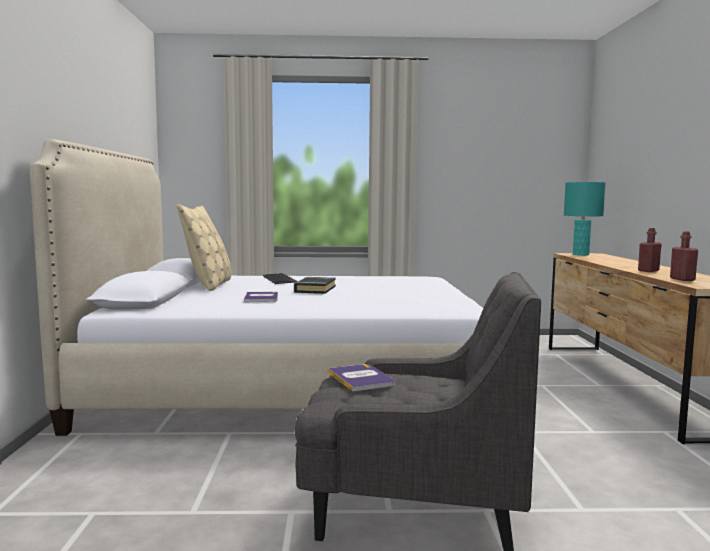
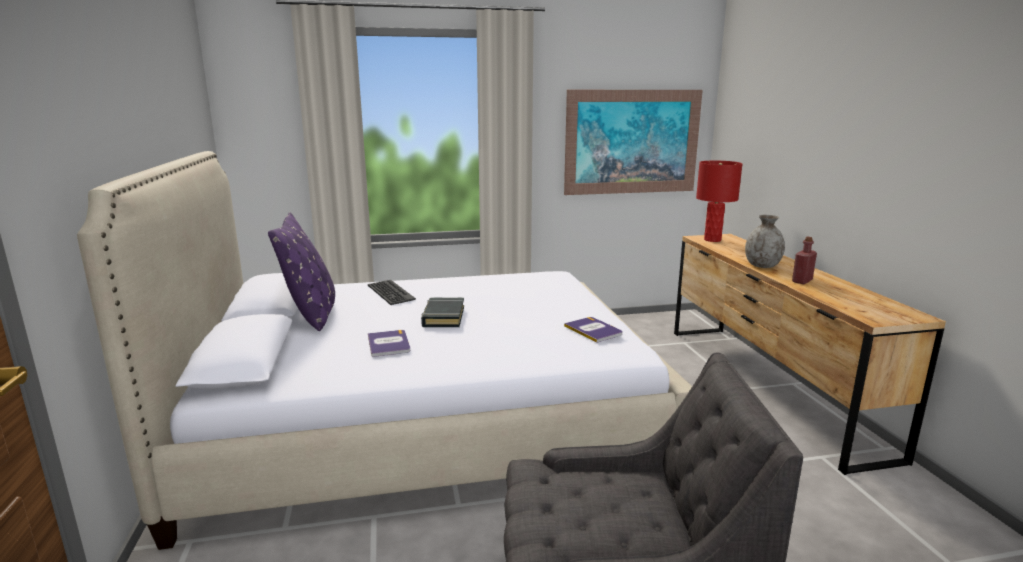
camera: 10 degrees left, 10 degrees up
(209, 285) = (312, 314): beige pillow -> purple pillow
(361, 378) = (556, 495): book -> book (593, 330)
(509, 173) = (632, 142): none -> picture
(580, 255) = (712, 240): turquoise table lamp -> red table lamp
(616, 264) = (762, 266): none -> grey vase
(682, 279) = (847, 303): red bottle -> none

